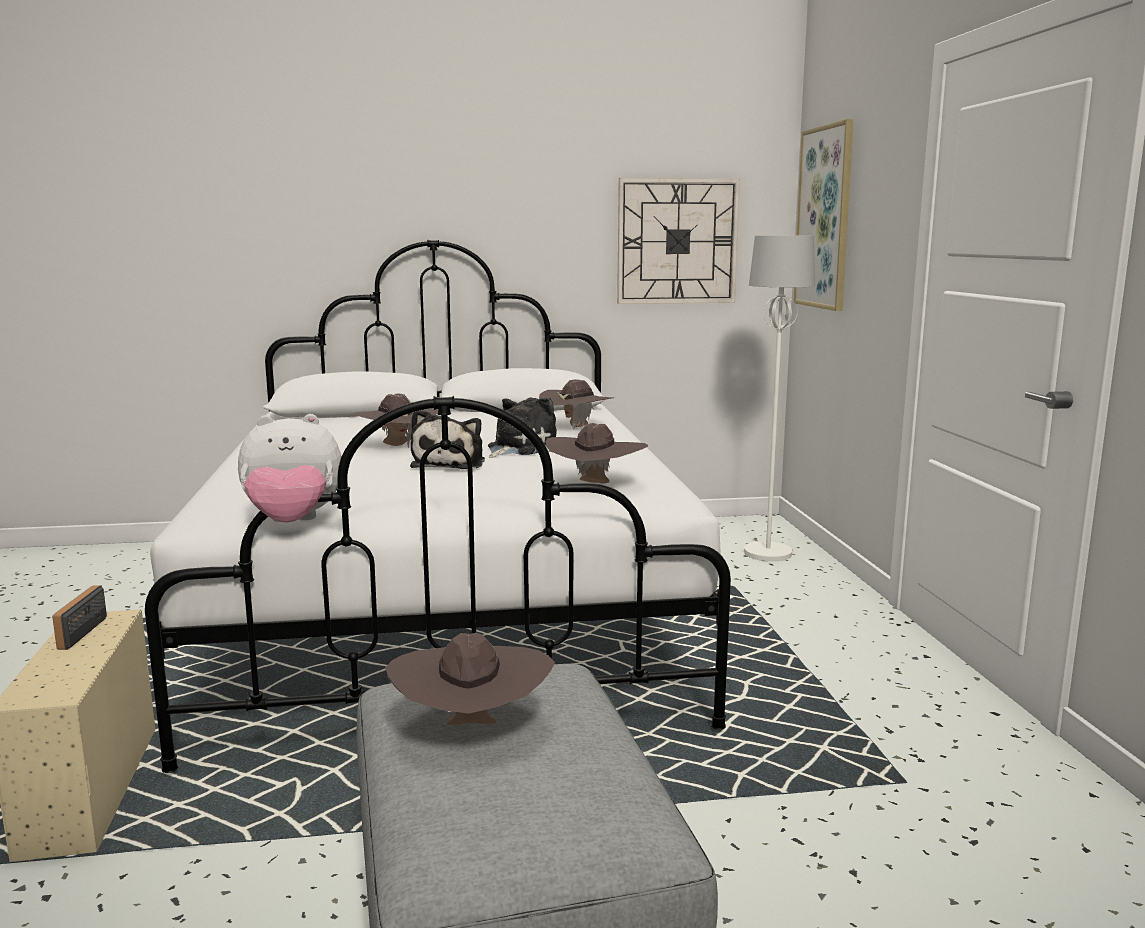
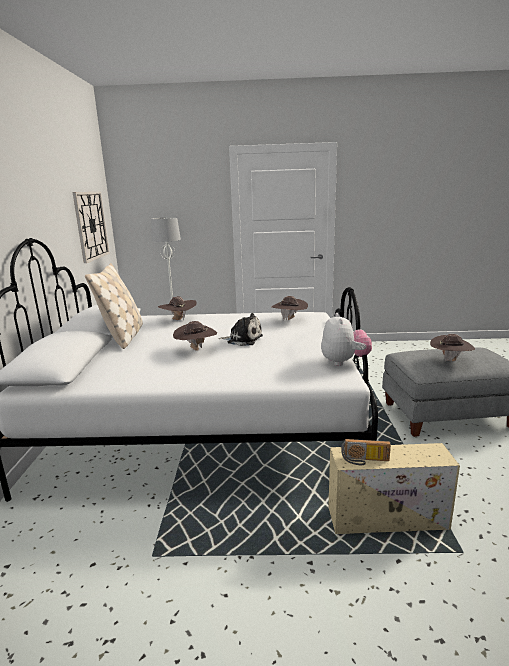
camera: 80 degrees left, 5 degrees up
(473, 415) = (123, 337): none -> beige pillow
(519, 448) = (218, 329): plush toy -> none
(825, 218) = (147, 209): picture -> none

